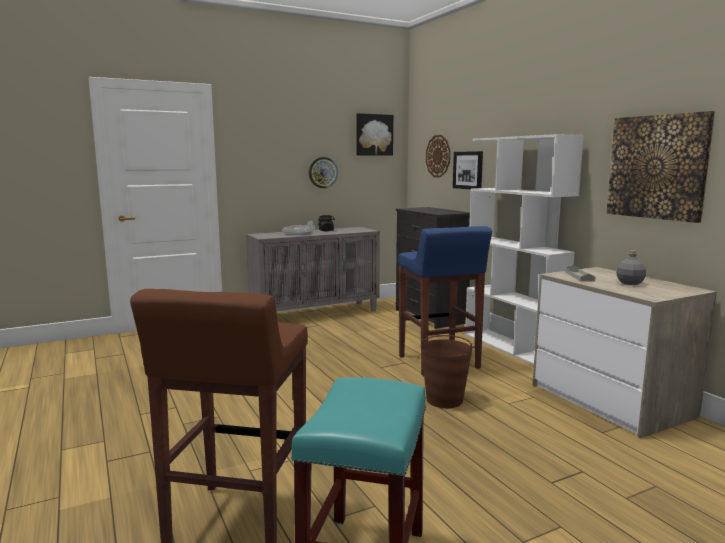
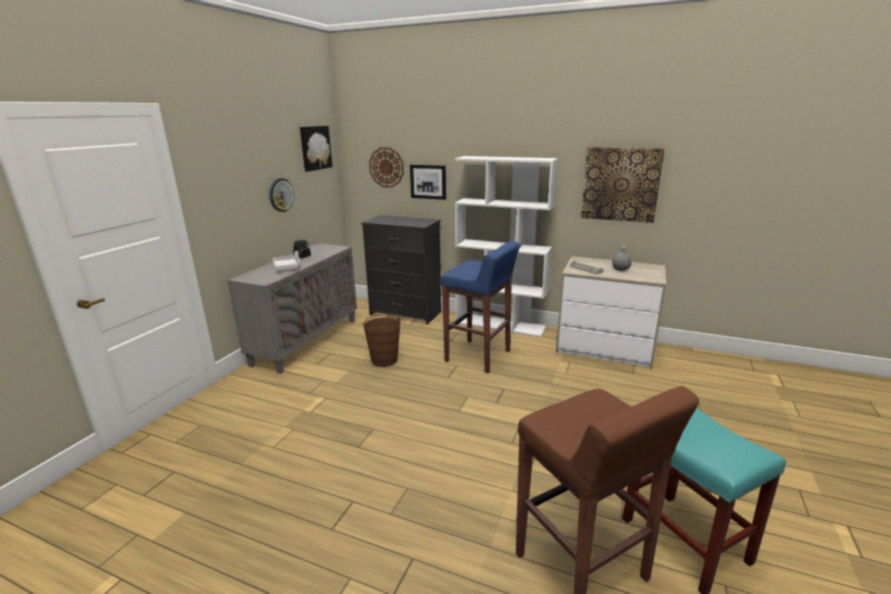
camera: 40 degrees left, 10 degrees up
(445, 400) = (530, 388): brown bucket -> brown bucket (384, 360)

